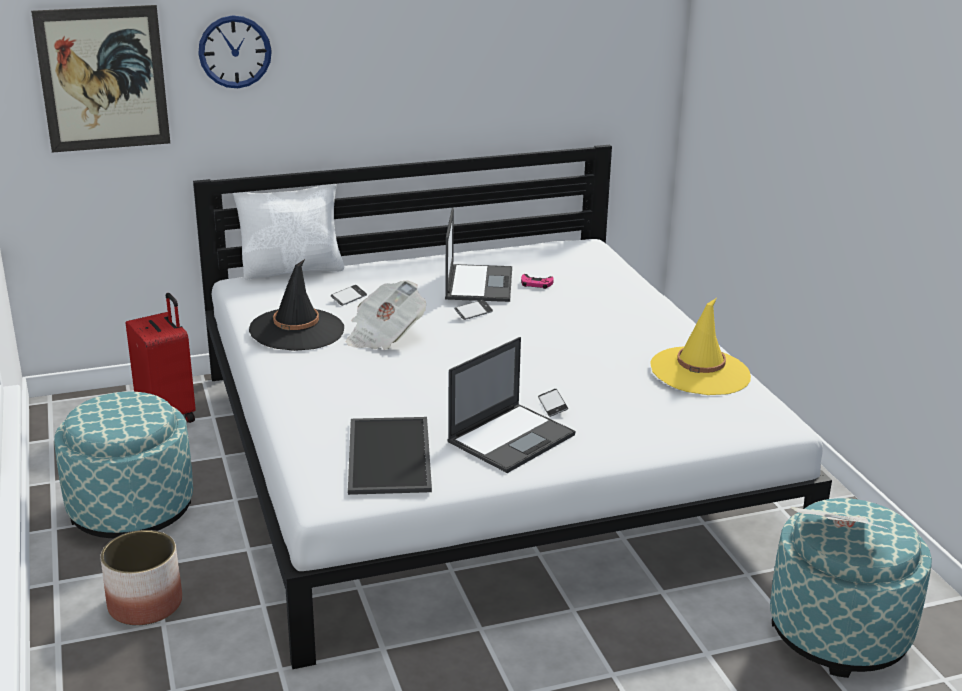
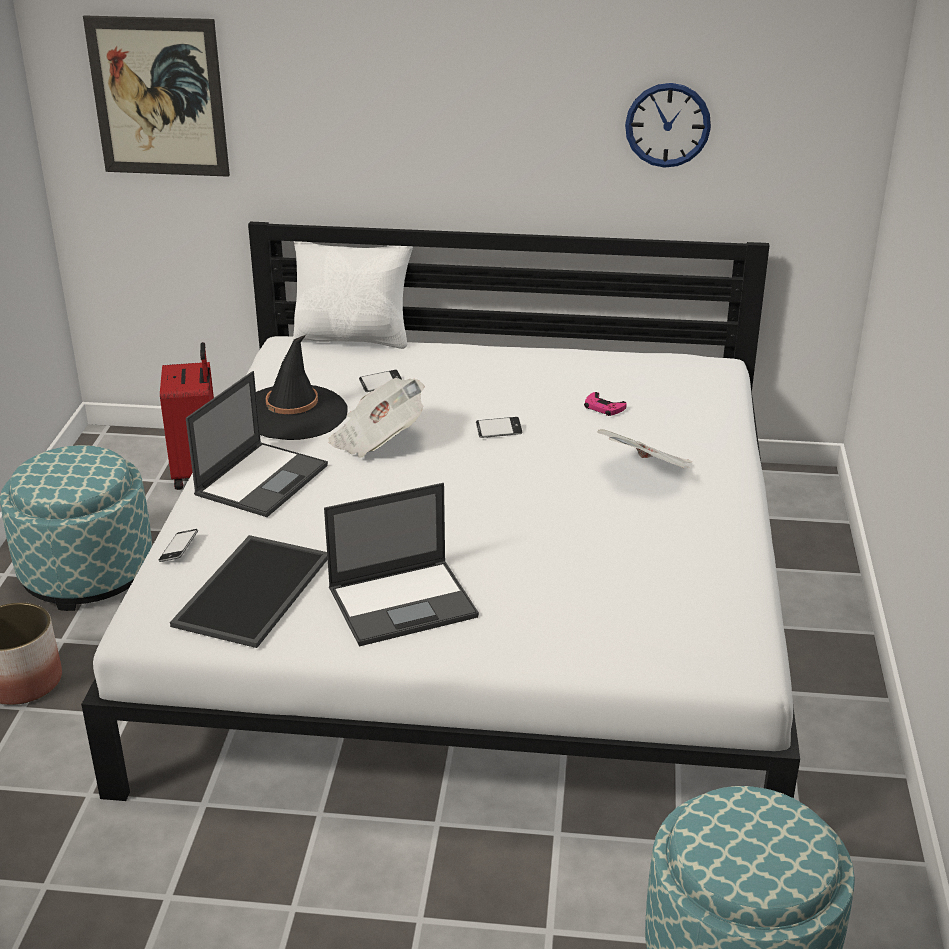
camera: 25 degrees right, 5 degrees up
(235, 52) = (301, 80): wall clock -> wall clock (667, 125)
(479, 283) = (537, 394): laptop -> laptop (262, 479)
(552, 406) = (486, 572): phone -> phone (179, 549)
(700, 372) = (705, 570): yellow hat -> none
(837, 540) = (710, 848): newspaper -> newspaper (646, 472)

